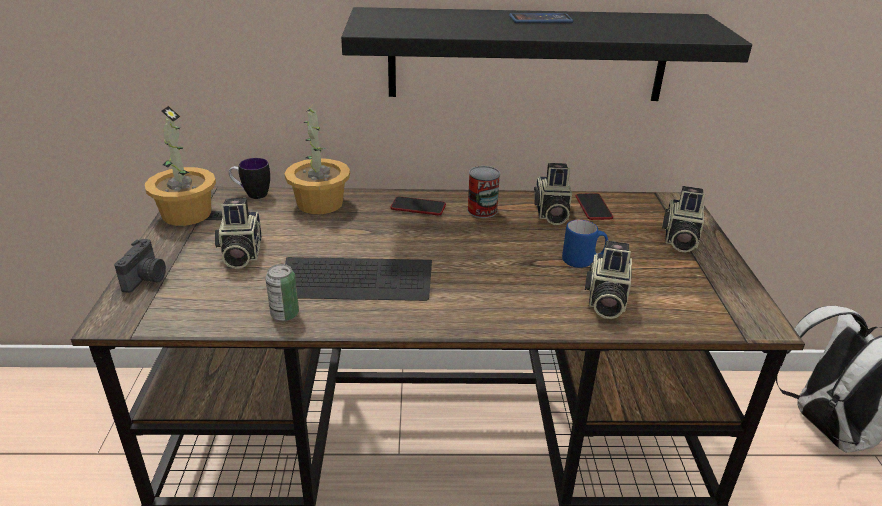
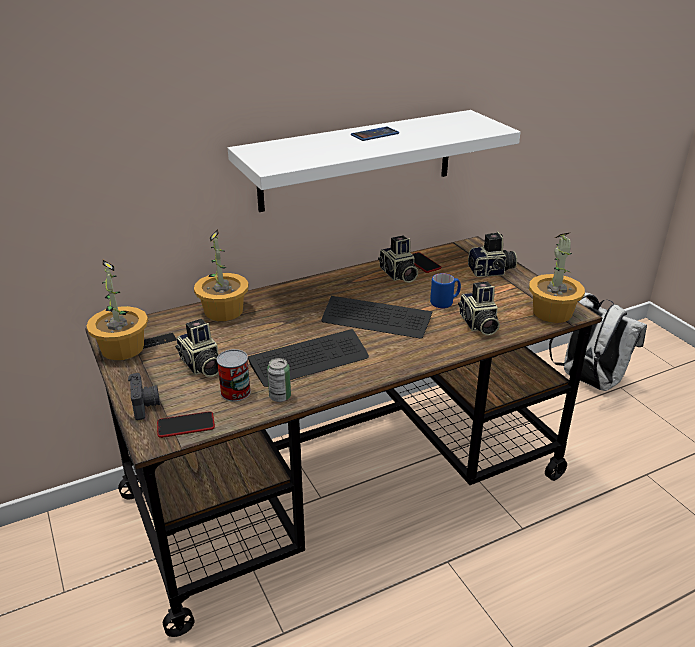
camera: 25 degrees left, 0 degrees up
(252, 194) = (160, 318): mug -> none
(418, 207) = (301, 294): phone -> phone (186, 425)
(478, 257) = (376, 319): none -> keyboard
(482, 210) = (349, 285): can -> can (235, 392)
(527, 55) = (357, 160): black shelf -> white shelf
(679, 239) = (491, 271): camera -> camera turned 90 degrees counterclockwise
(727, 315) = (552, 313): none -> potted plant

